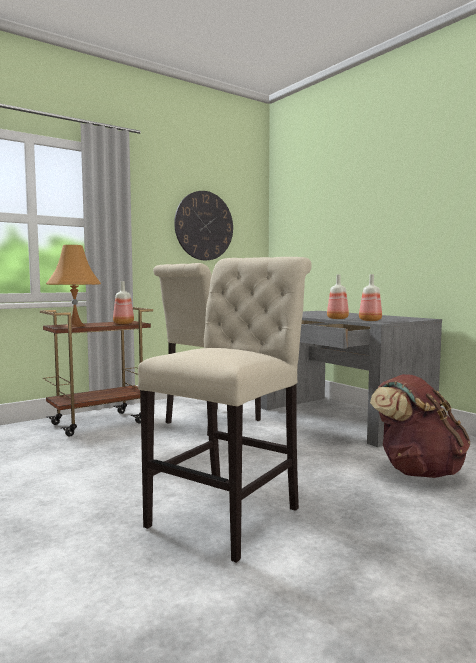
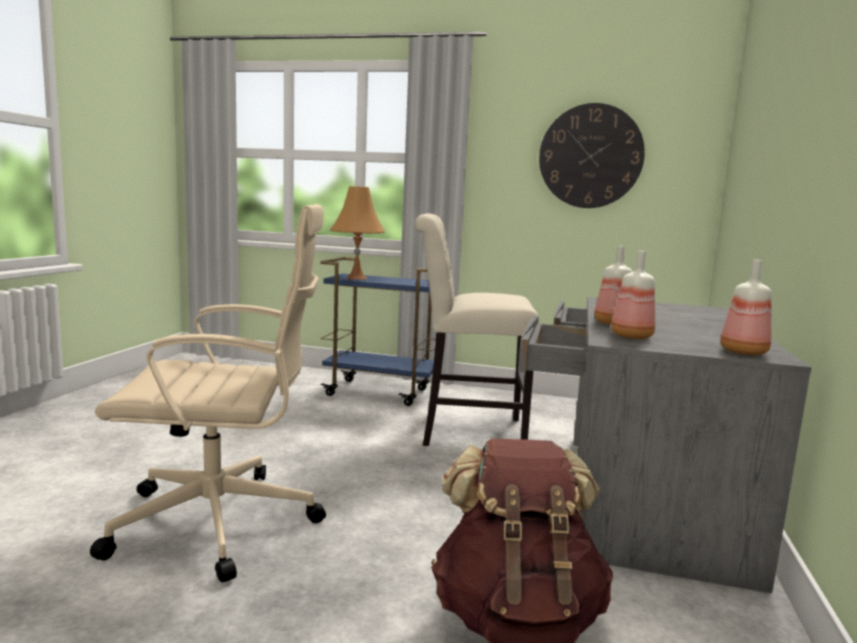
camera: 50 degrees right, 5 degrees up
(101, 423) = (381, 393): brown cart -> blue cart
(124, 323) = (407, 283): bottle -> bottle (744, 353)
(231, 515) = (222, 522): beige stool -> beige office chair

